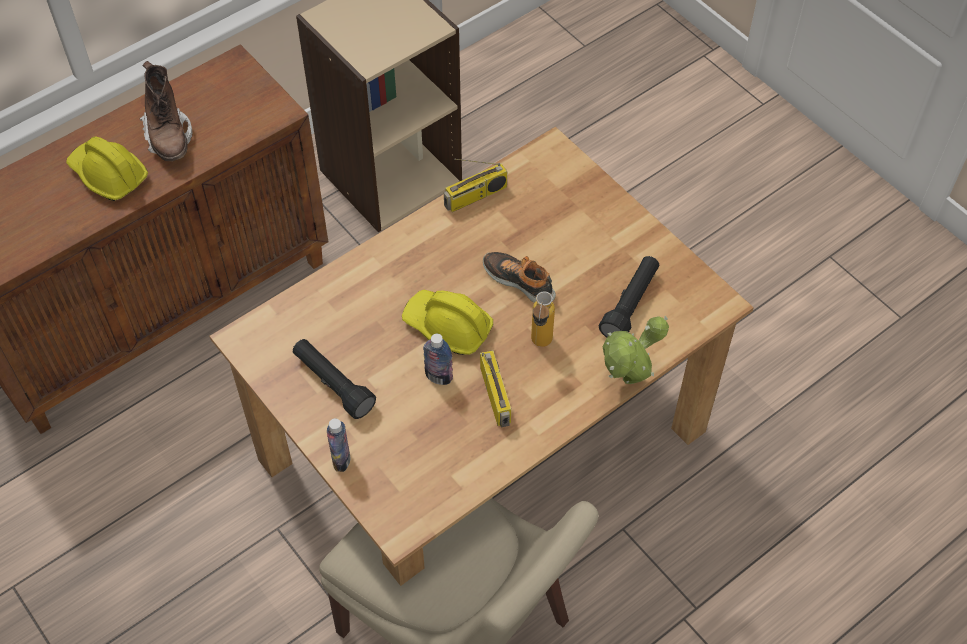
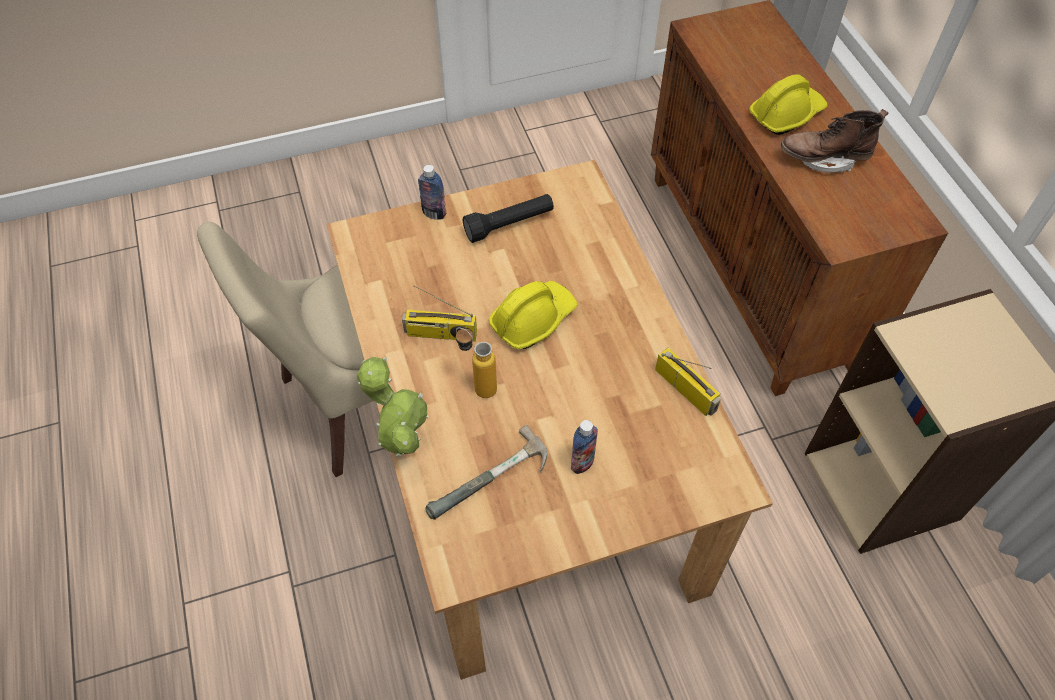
camera: 110 degrees right, 0 degrees up
(438, 377) = (481, 298): bottle -> bottle (582, 462)
(475, 197) = (686, 389): radio -> radio turned 150 degrees clockwise
(520, 281) = (562, 394): shoe -> none
(630, 304) = (491, 484): black flashlight -> hammer

